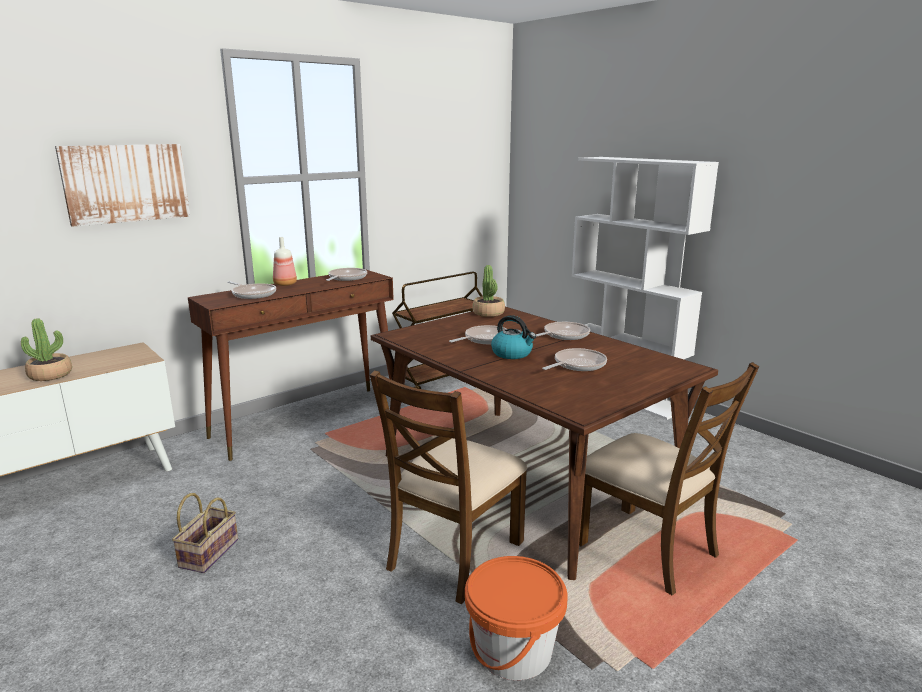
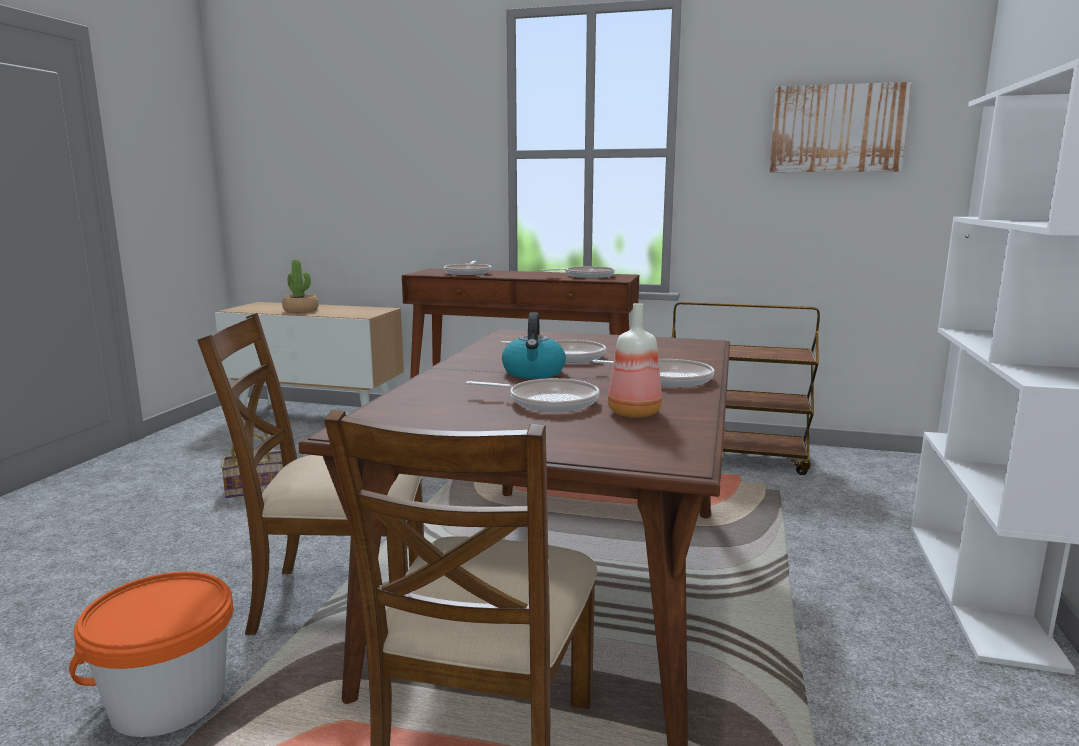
camera: 55 degrees right, 5 degrees down
(126, 183) = (406, 152): picture -> picture (837, 129)
(284, 284) = (520, 272): bottle -> bottle (632, 412)
(488, 313) = (675, 342): potted plant -> none

